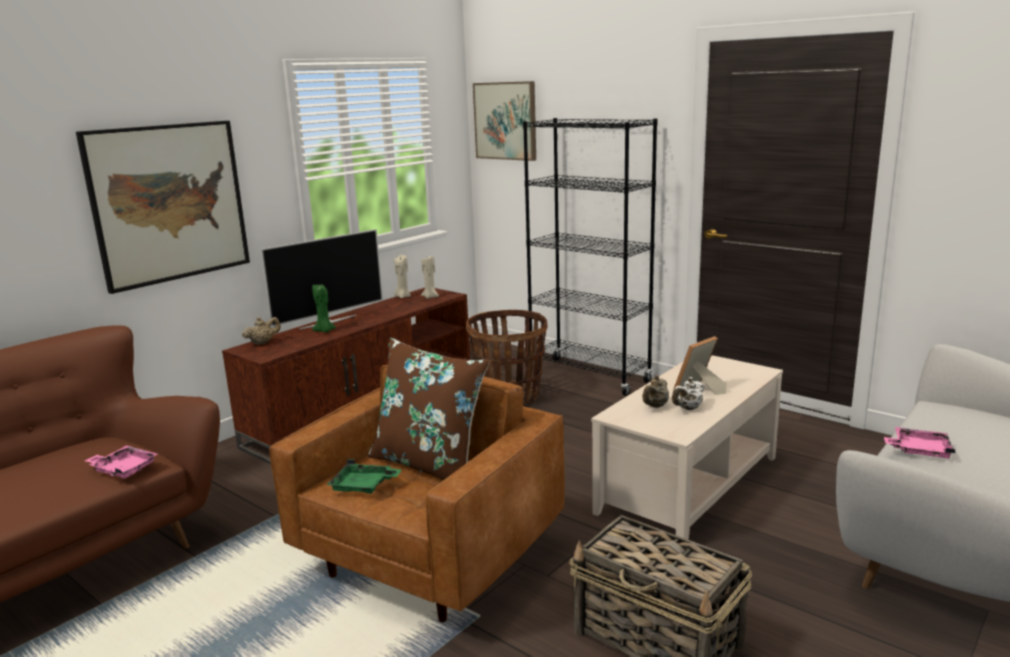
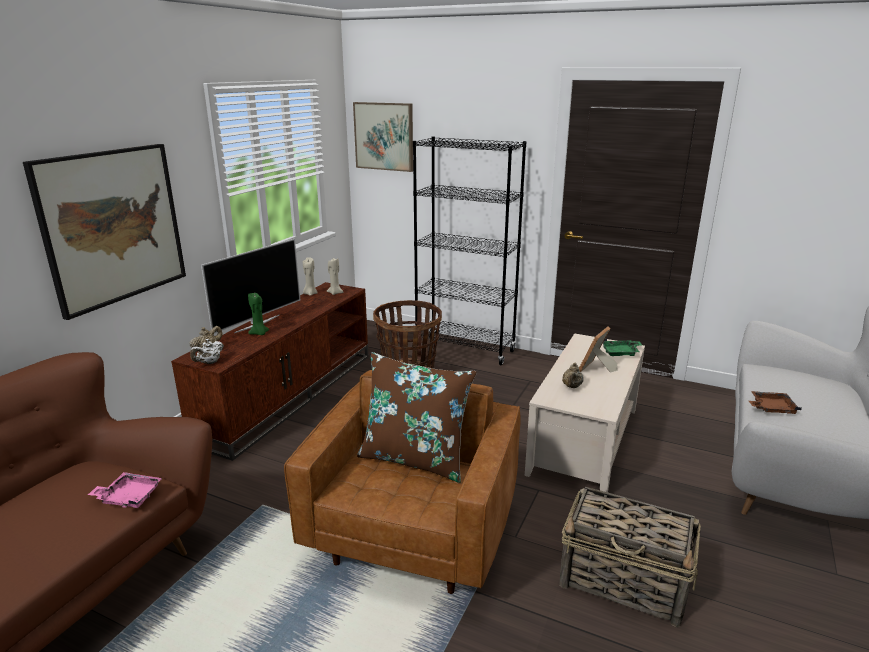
camera: 15 degrees left, 5 degrees up
(363, 486) = (372, 488): green tray -> green tray (621, 353)
(688, 408) = (597, 386): white teapot -> white teapot (209, 363)
(919, 450) = (771, 408): pink tray -> brown tray

